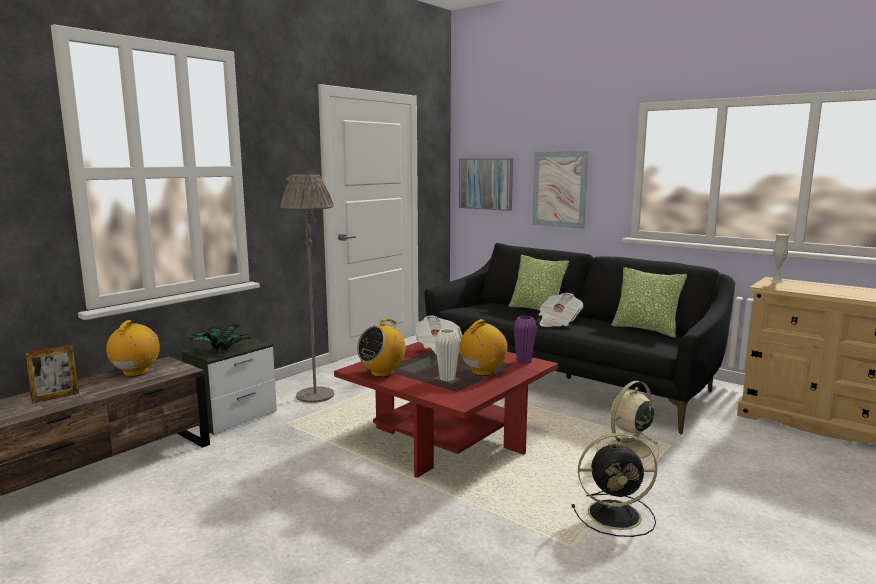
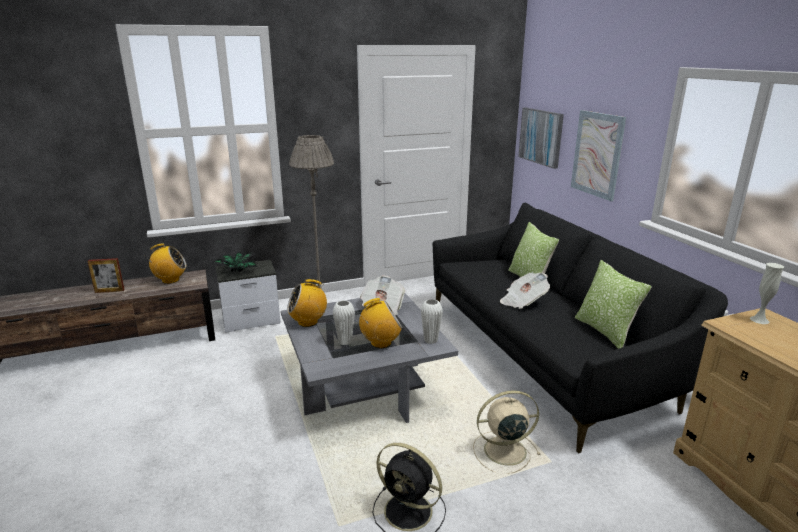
camera: 30 degrees right, 10 degrees up
(136, 372) = (170, 280): radio -> radio turned 45 degrees clockwise
(447, 440) = (365, 388): red coffee table -> grey coffee table
(524, 361) = (430, 340): purple vase -> white vase

